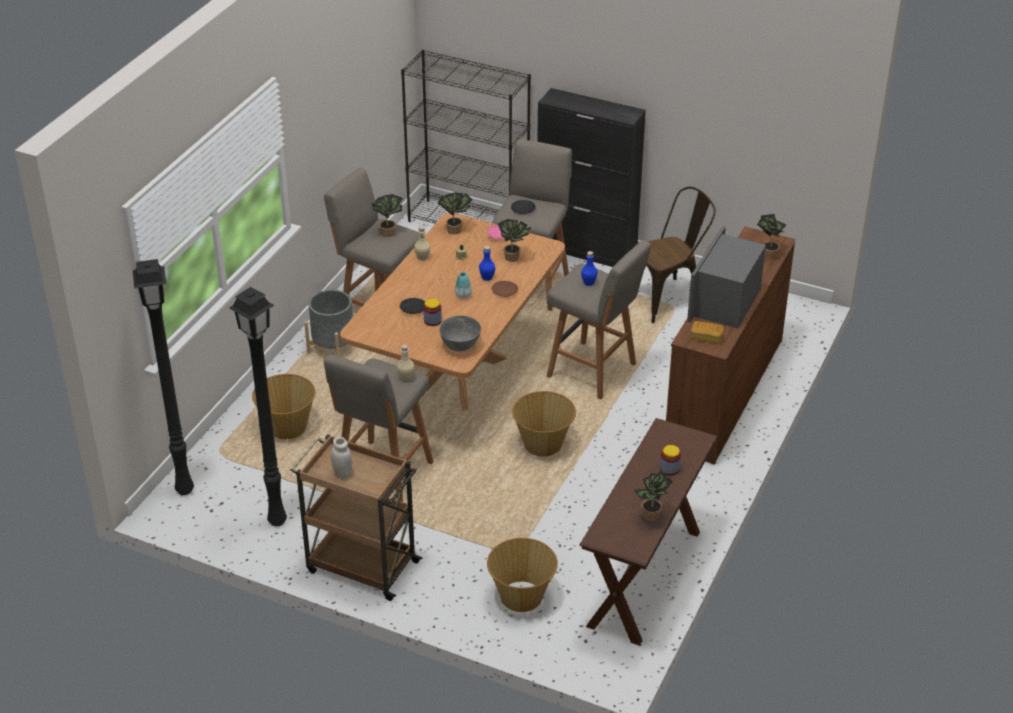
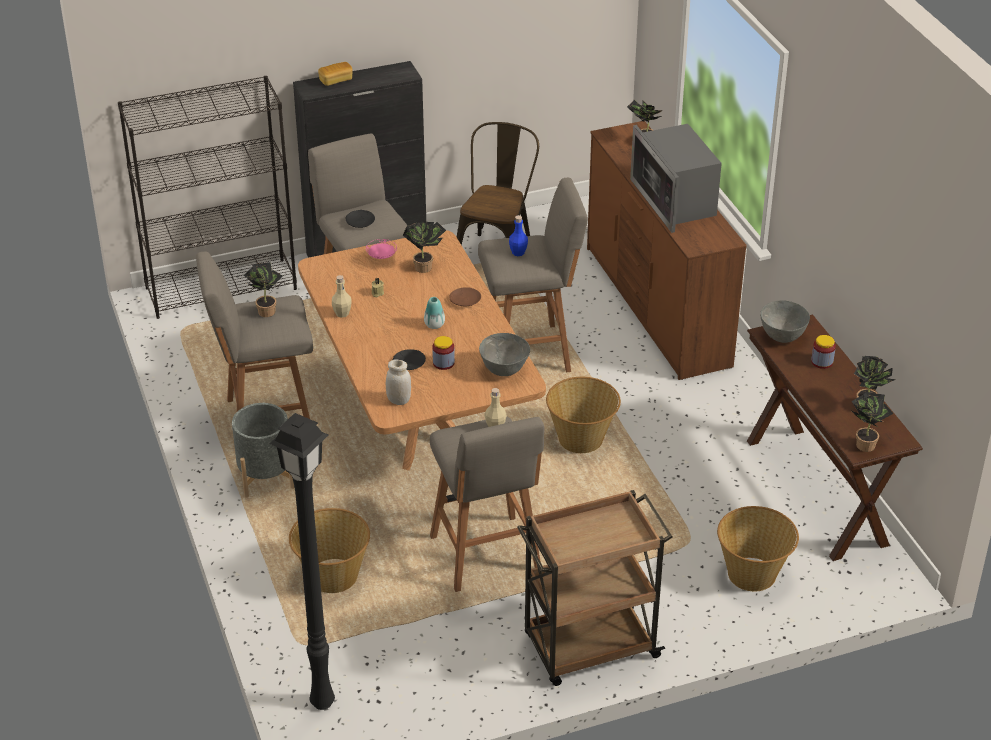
camera: 45 degrees left, 0 degrees up
(279, 521) = (457, 663): black floor lamp -> none
(342, 473) = (586, 542): white jar -> white jar (399, 400)
(455, 229) = (331, 271): potted plant -> potted plant (864, 443)
(487, 277) = (429, 297): blue bottle -> none
(670, 436) = (783, 337): none -> grey bowl
(706, 338) = (706, 237): bread -> bread (336, 80)

